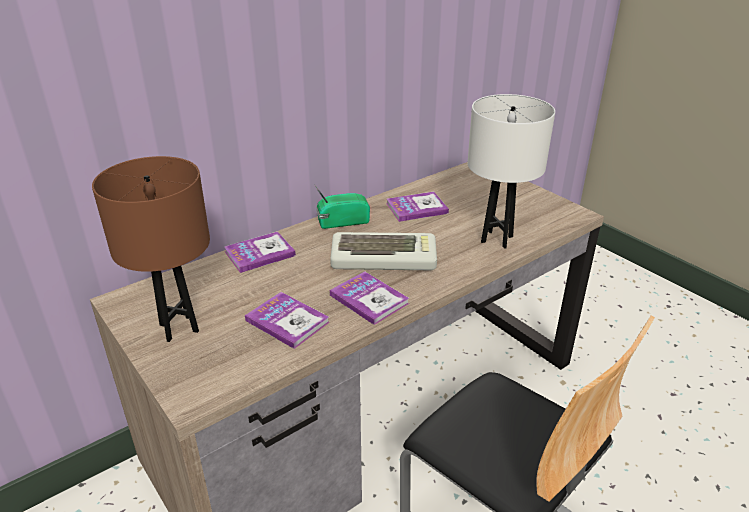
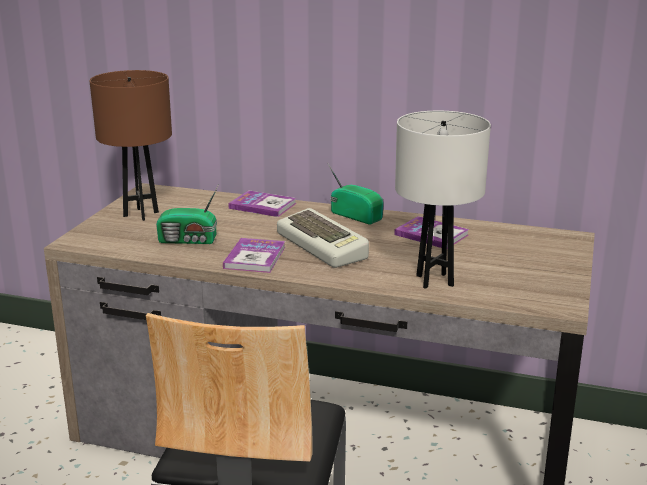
camera: 55 degrees right, 10 degrees down
(287, 321) = (189, 240): book -> radio

